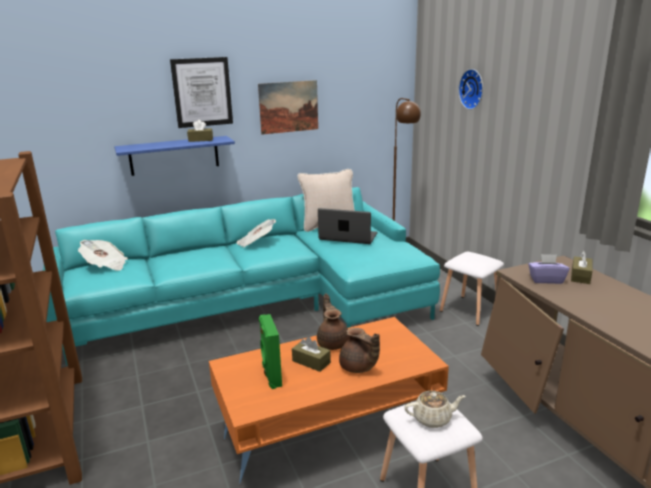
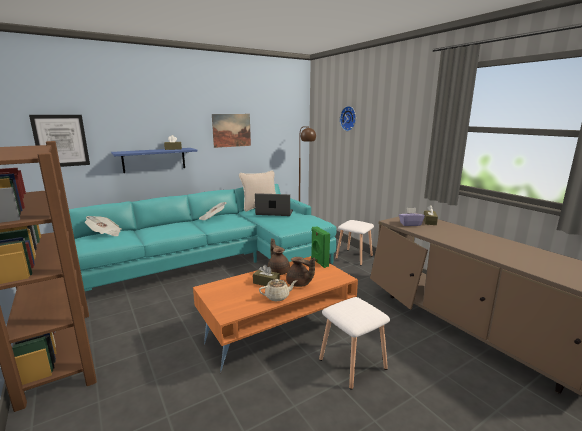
camera: 10 degrees left, 5 degrees down
(202, 92) = (174, 117): picture -> picture (61, 141)
(271, 376) = (240, 292): green speaker -> green speaker (319, 262)
(433, 418) = (356, 309): beige teapot -> beige teapot (277, 297)

